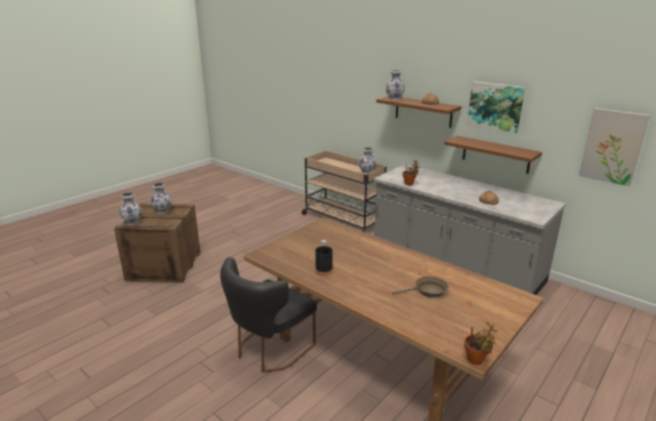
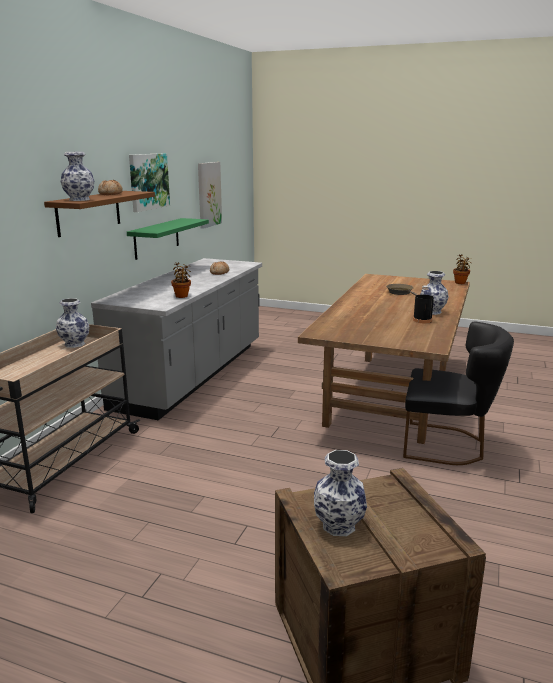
camera: 110 degrees left, 5 degrees down
(132, 222) = (430, 545): vase -> vase (433, 312)
(495, 154) = (156, 238): brown shelf -> green shelf

